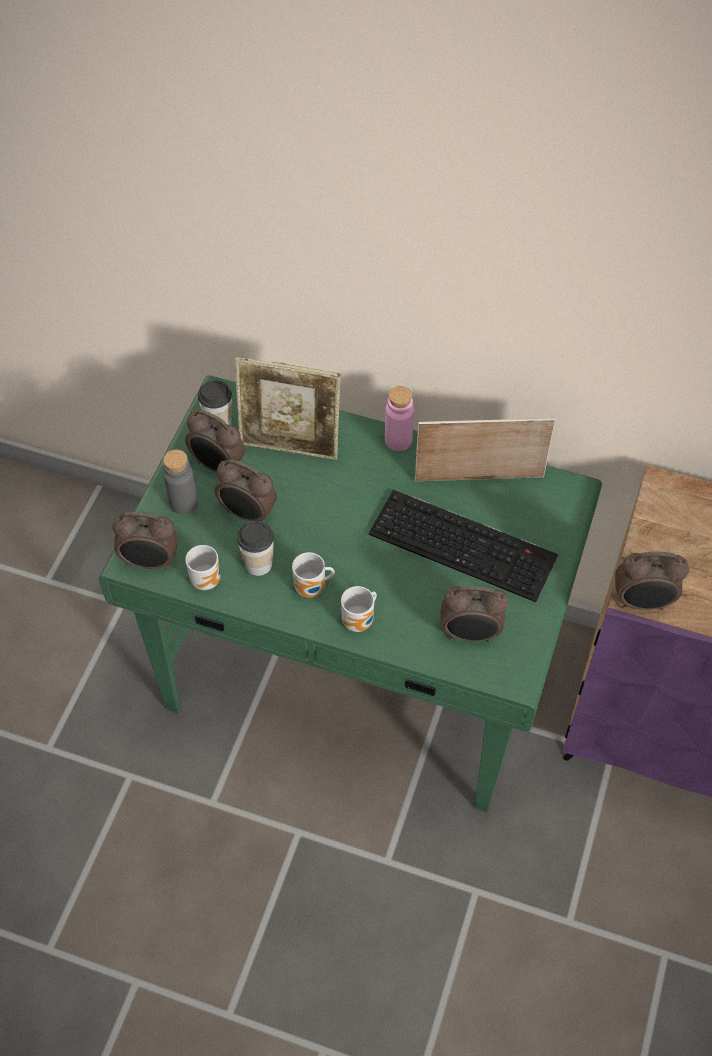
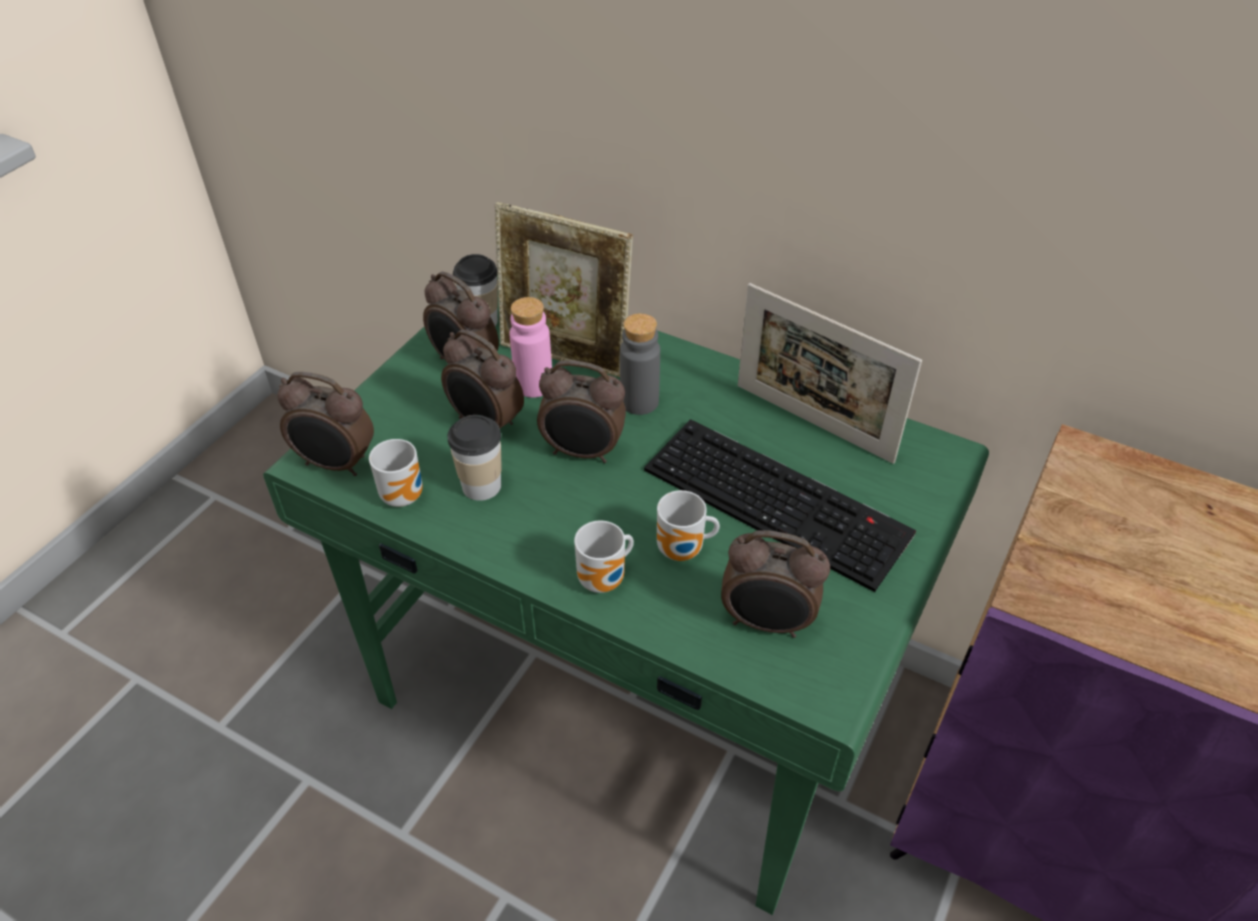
camera: 10 degrees right, 10 degrees down
(184, 503) = (406, 401): grey bottle -> grey bottle (639, 402)
(312, 589) = (547, 528): mug -> mug (683, 551)
(398, 440) = (710, 366): pink bottle -> pink bottle (534, 385)
(479, 478) = (813, 423): picture frame -> picture frame turned 150 degrees counterclockwise
(642, 603) = (1047, 607): alarm clock -> alarm clock (583, 452)

